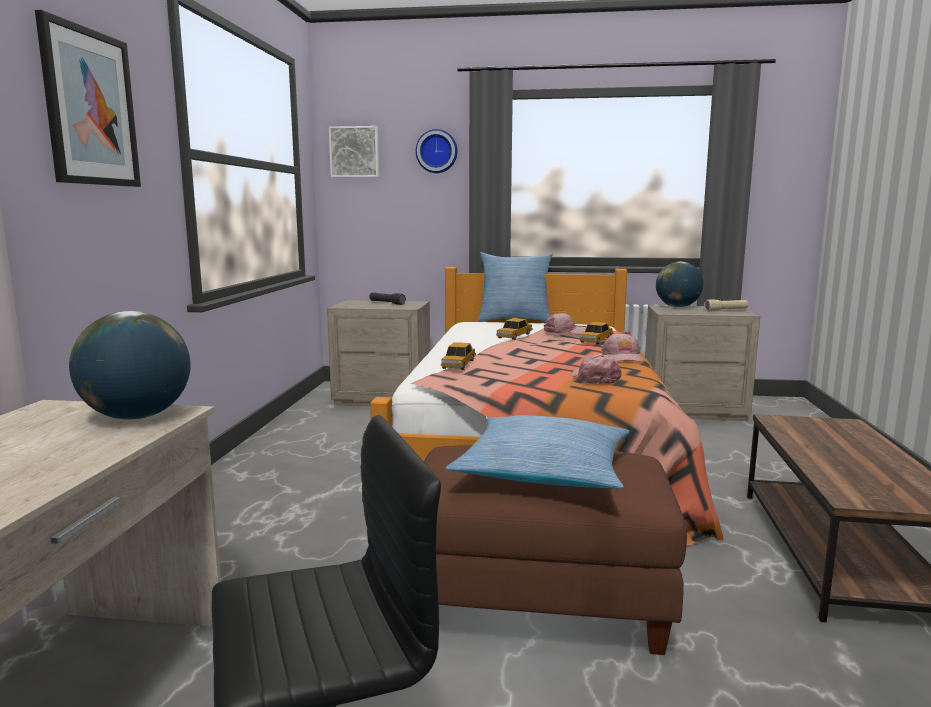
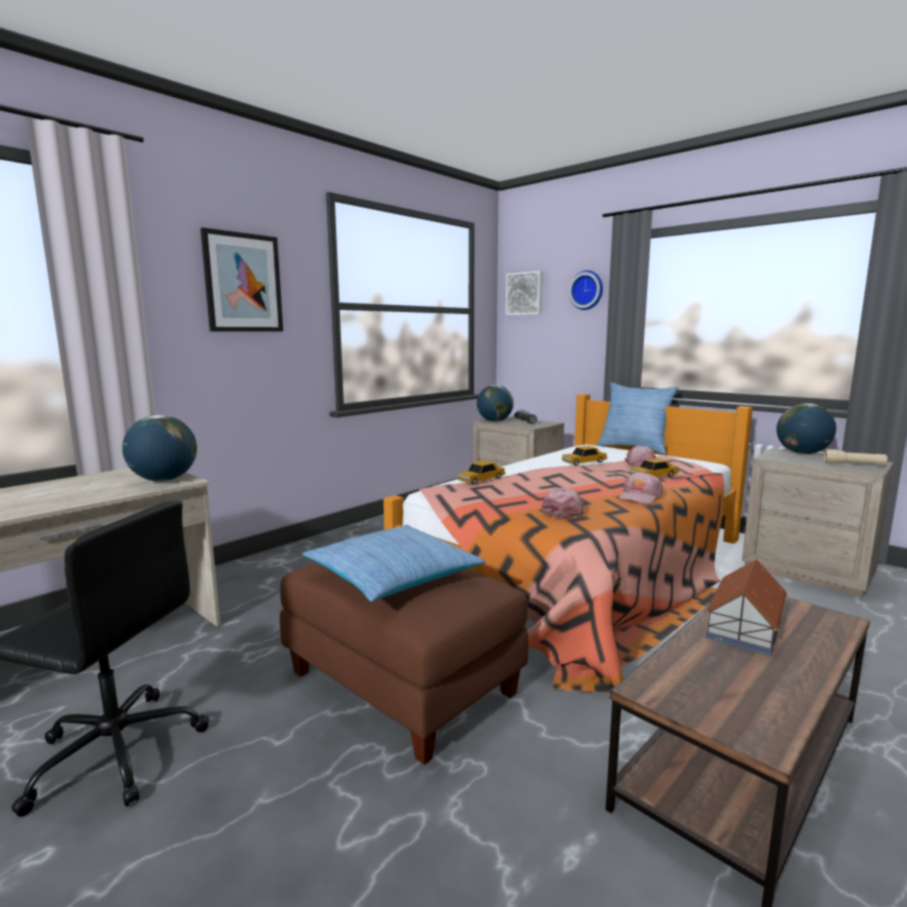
camera: 35 degrees right, 0 degrees up
(353, 305) = (494, 421): none -> globe
(817, 442) = (745, 627): none -> toy house

